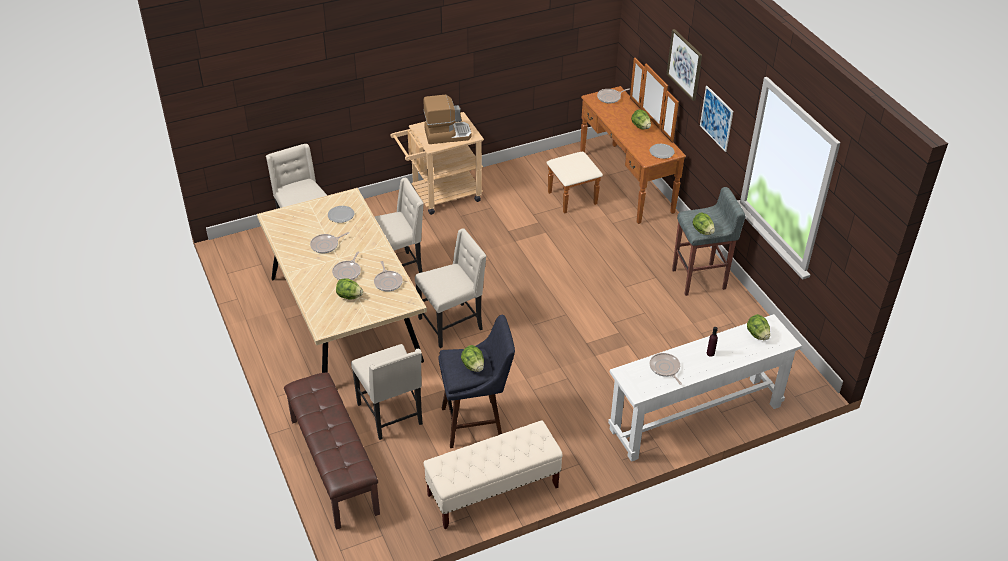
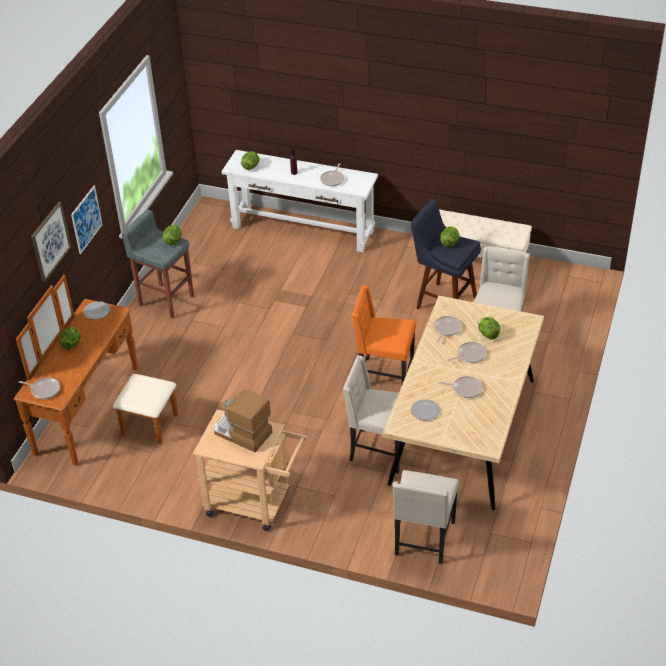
camera: 135 degrees left, 0 degrees up
(333, 465) = (567, 329): brown bench -> none
(452, 324) = (384, 376): beige chair -> orange chair

